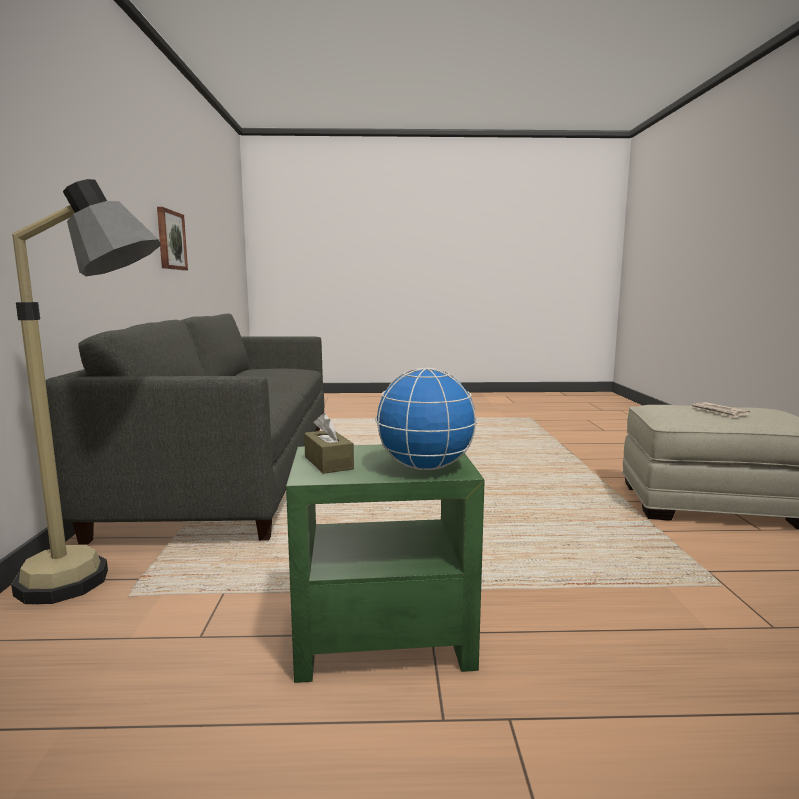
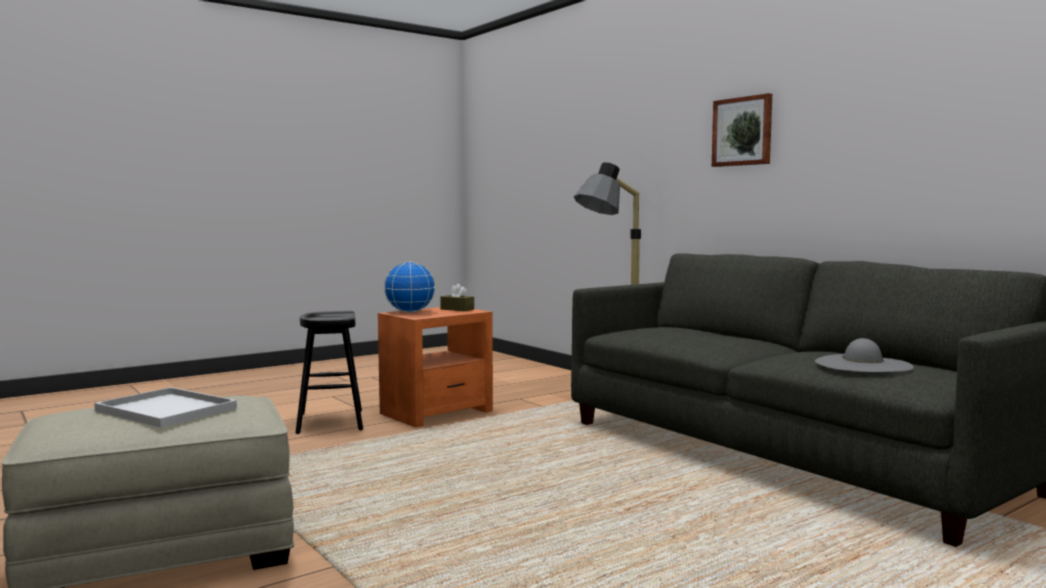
camera: 145 degrees right, 5 degrees down
(170, 240) = (971, 152): picture -> picture (742, 131)
(279, 371) = (863, 364): none -> grey hat
(381, 636) = (437, 412): green side table -> orange side table
(580, 668) = (330, 422): none -> black stool
(719, 412) = (163, 409): newspaper -> white tray

